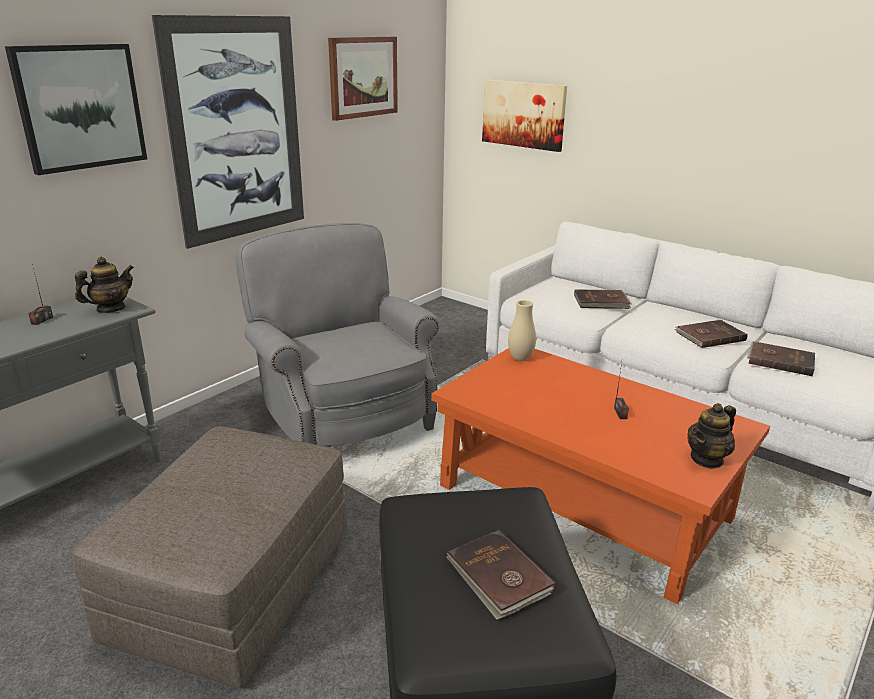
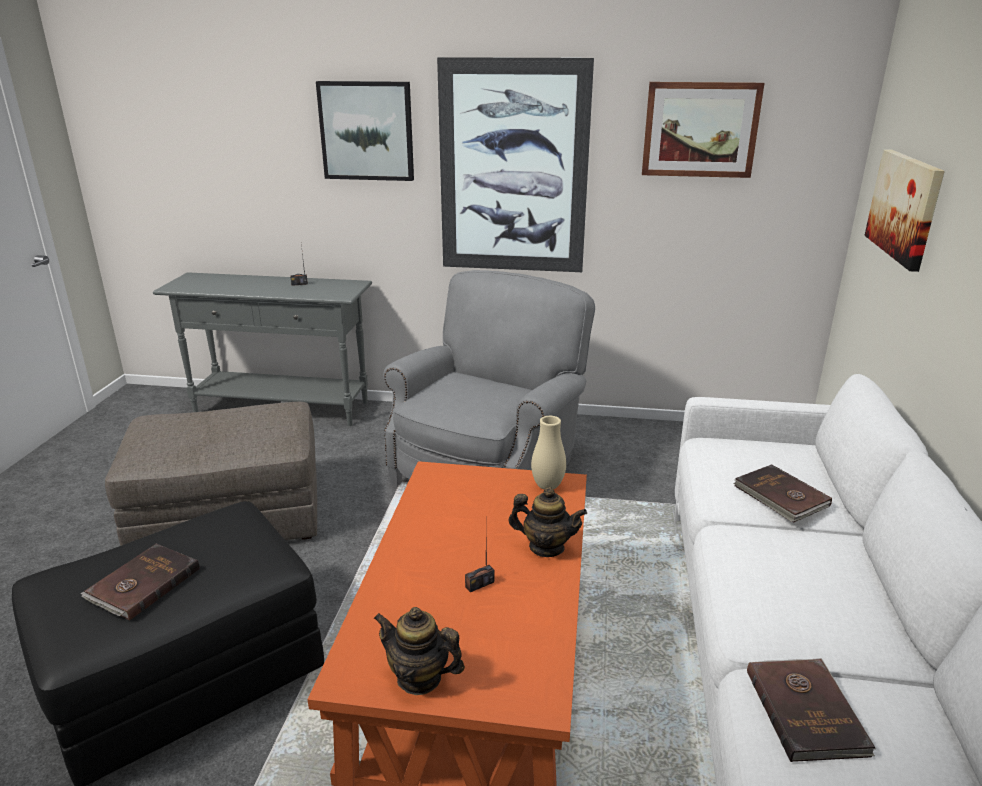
camera: 60 degrees right, 0 degrees up
(110, 309) = (336, 291): teapot -> teapot (546, 547)
(709, 336) = (801, 615): brown book -> none

